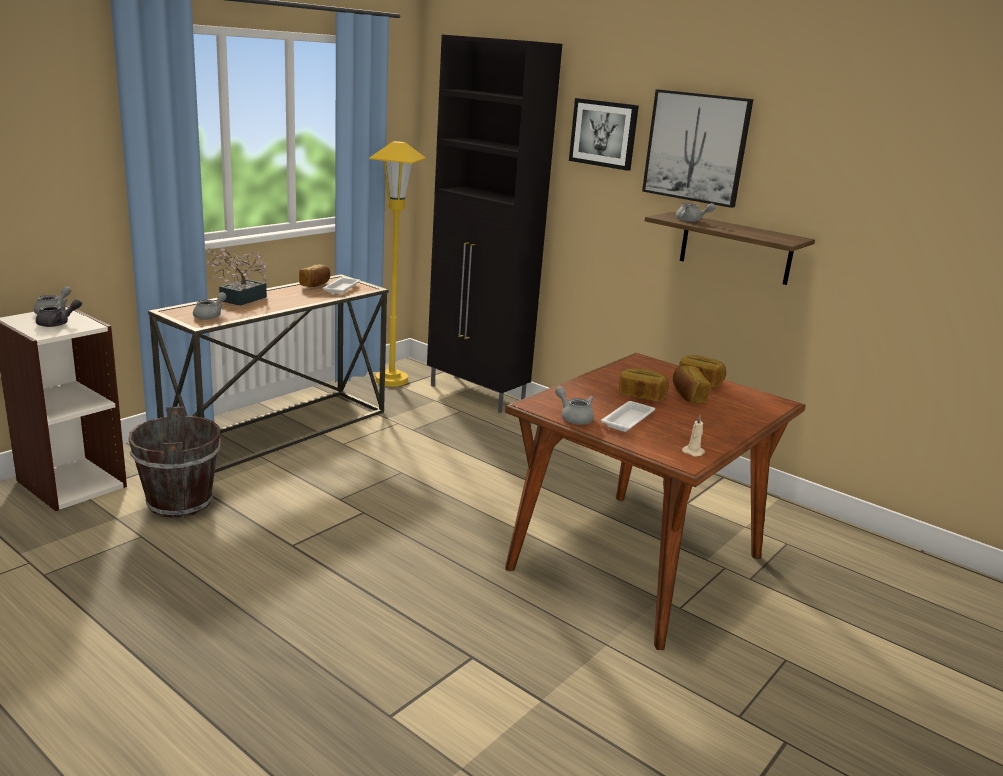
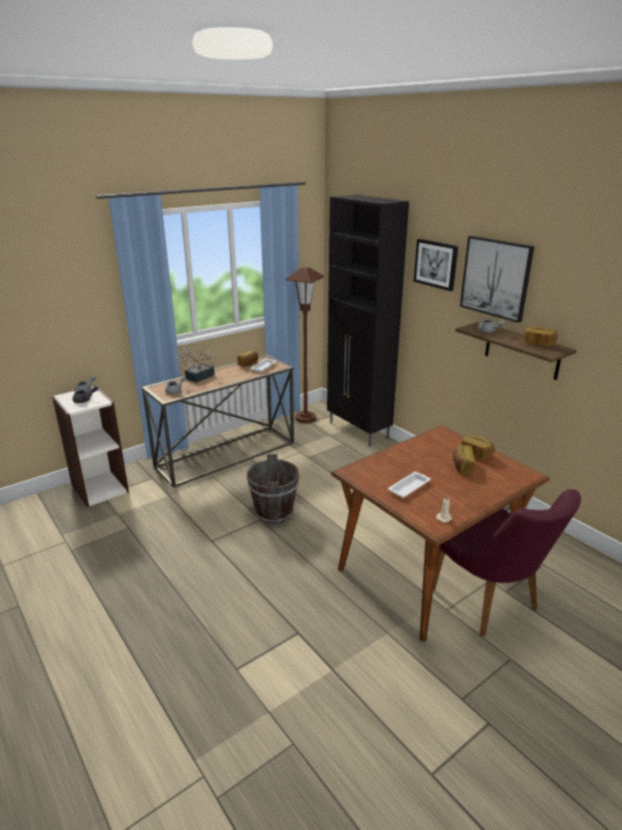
camera: 15 degrees right, 5 degrees up
(180, 503) = (155, 505): brown bucket -> brown bucket (274, 512)
(391, 380) = (305, 418): yellow floor lamp -> brown floor lamp
(574, 417) = (372, 483): grey teapot -> none
(641, 396) = (428, 465): bread -> bread (538, 343)
(736, 596) = (490, 604): none -> purple chair

